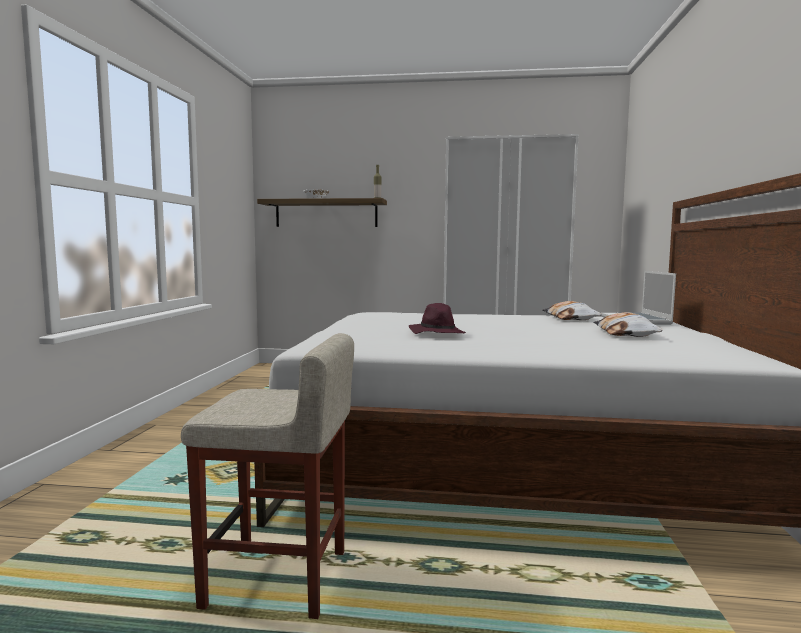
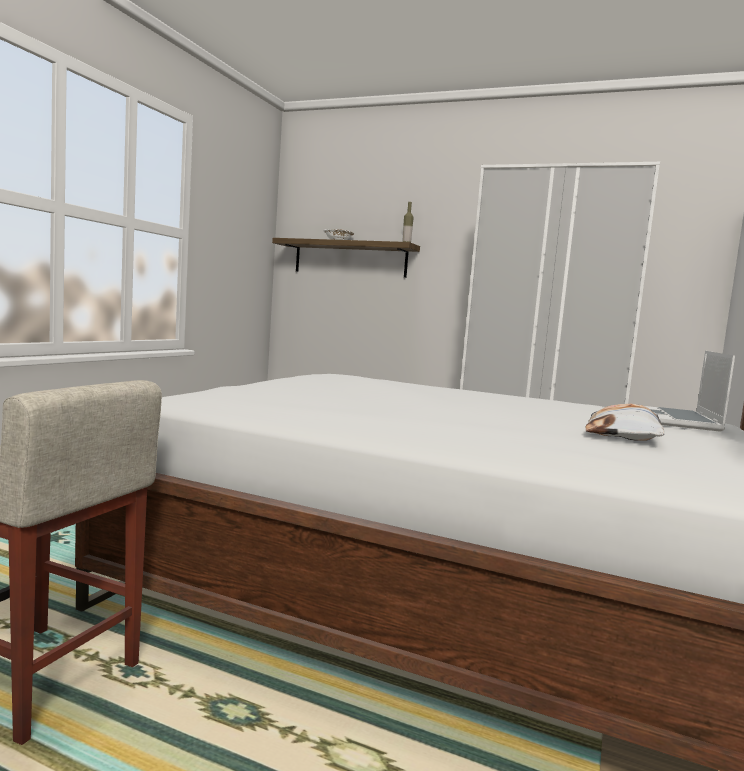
camera: 15 degrees right, 0 degrees up
(436, 333) = (353, 403): purple hat -> none
(570, 318) = (583, 407): pillow -> none

